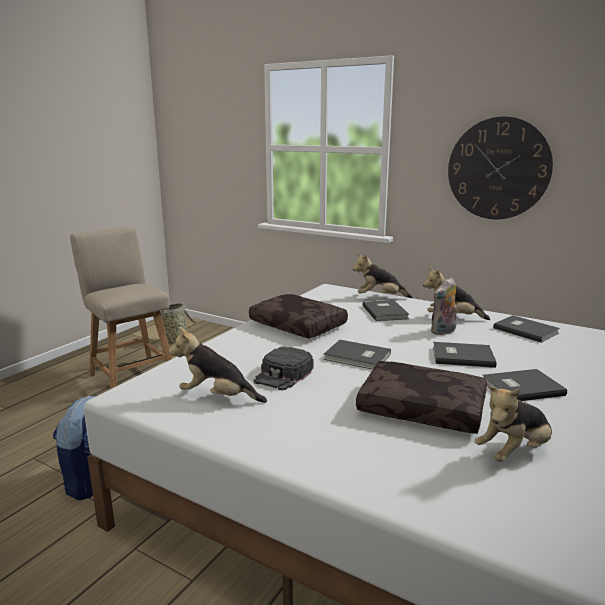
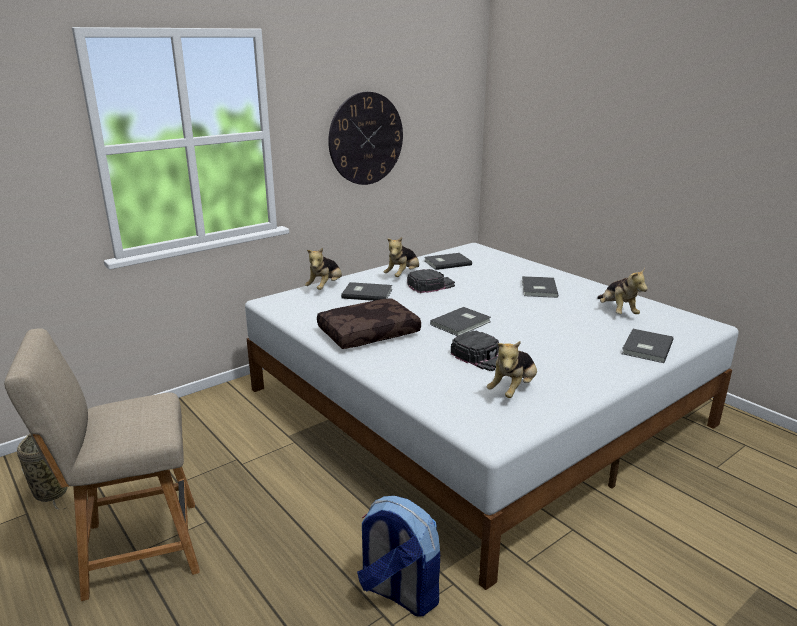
camera: 70 degrees left, 5 degrees up
(423, 408) = (557, 321): brown pillow -> none
(443, 332) = (430, 285): plush toy -> black cap
(461, 356) = (480, 291): grey book -> grey book (645, 347)

